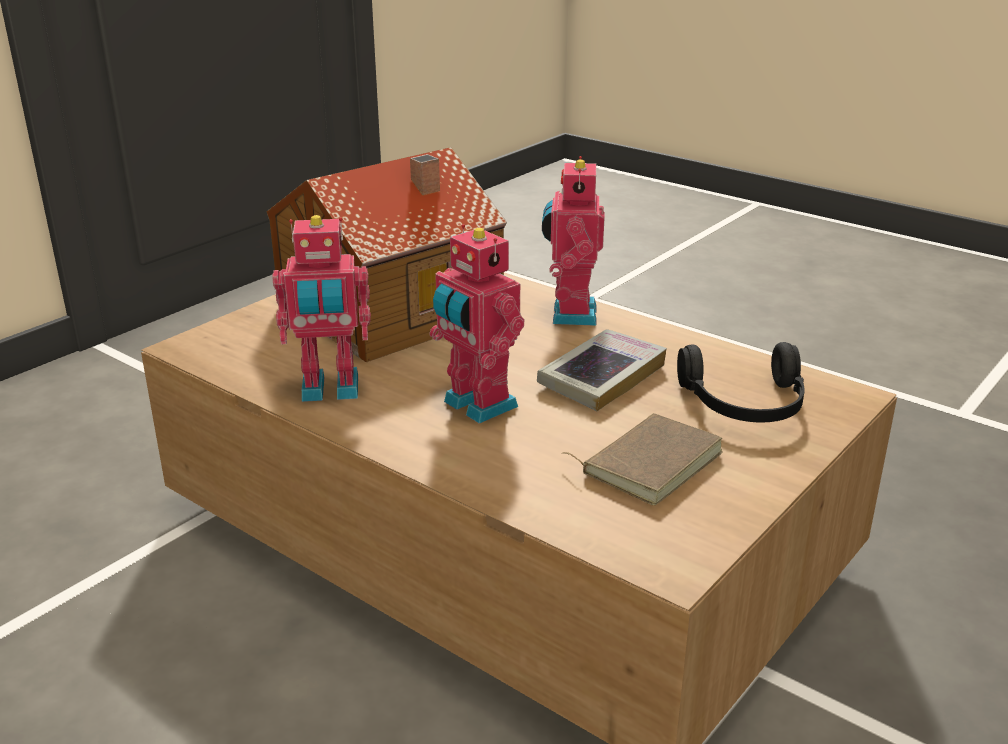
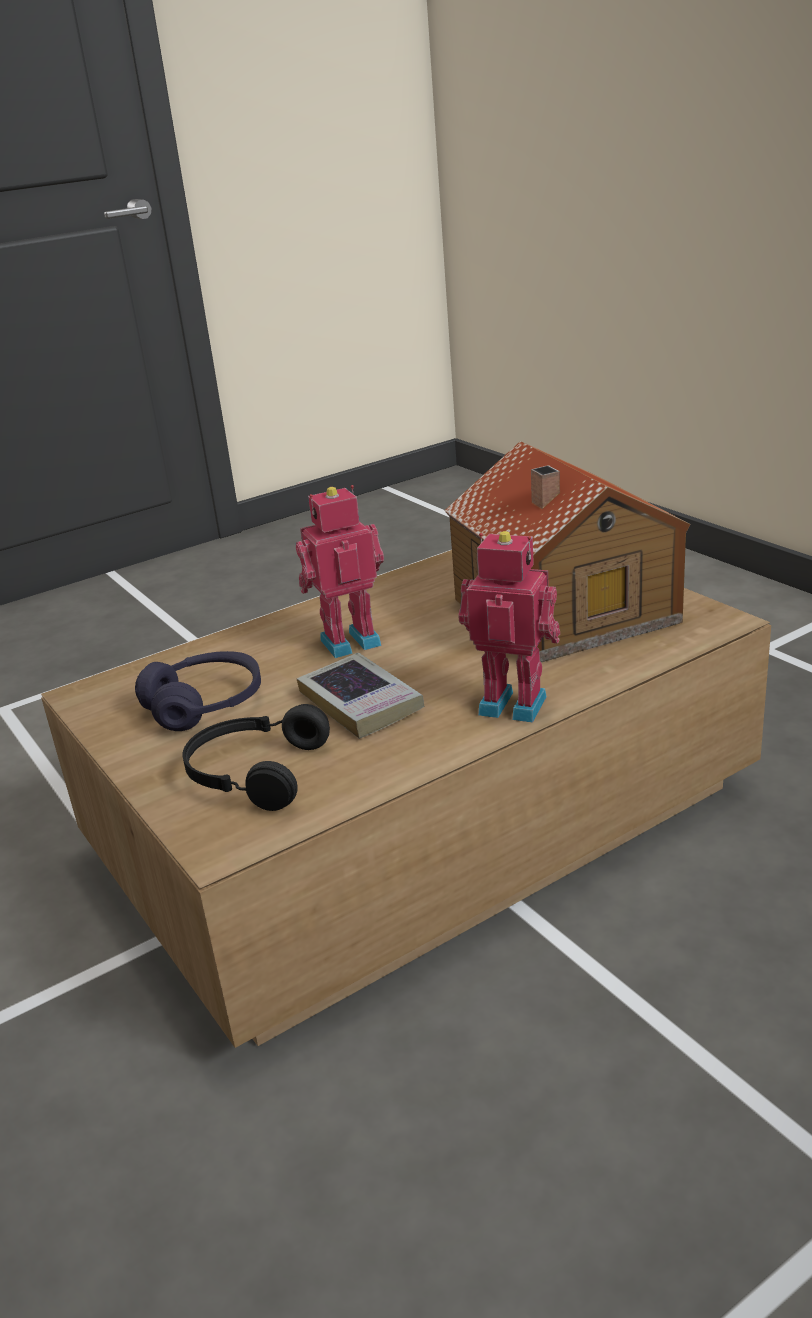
camera: 110 degrees right, 0 degrees up
(330, 390) = (413, 587): toy robot -> none
(649, 462) = (205, 705): brown book -> purple headphones

